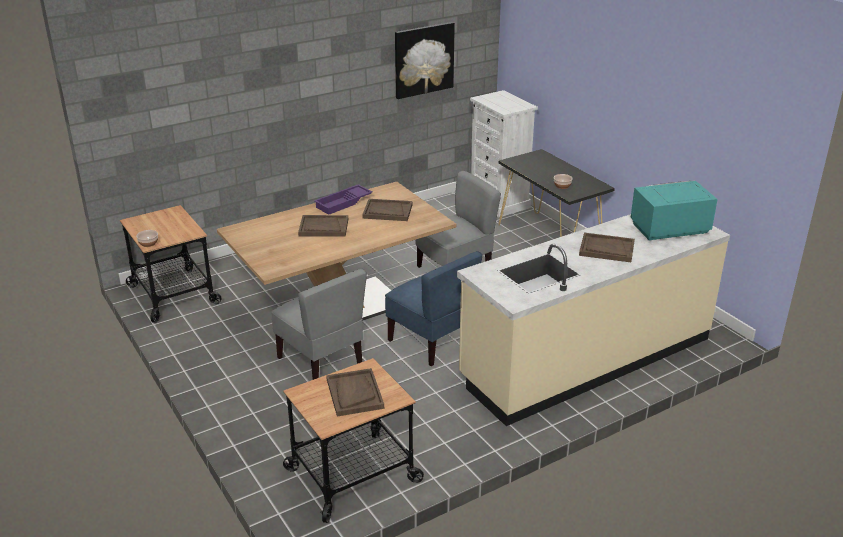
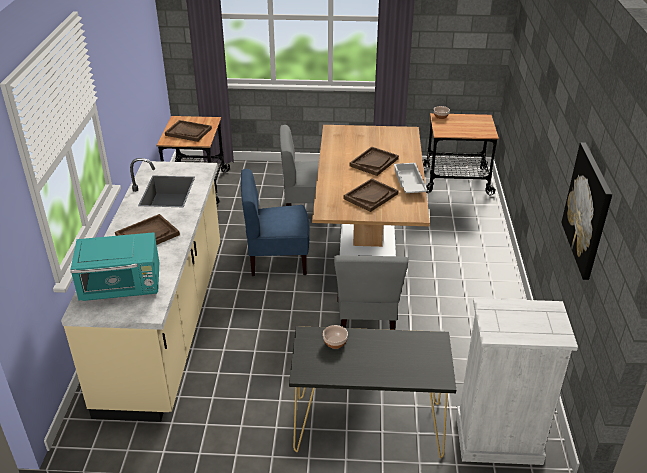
camera: 125 degrees right, 5 degrees up
(343, 203) = (408, 183): purple tray -> white tray
(668, 229) = (122, 287): turquoise microwave -> turquoise microwave turned 60 degrees clockwise

